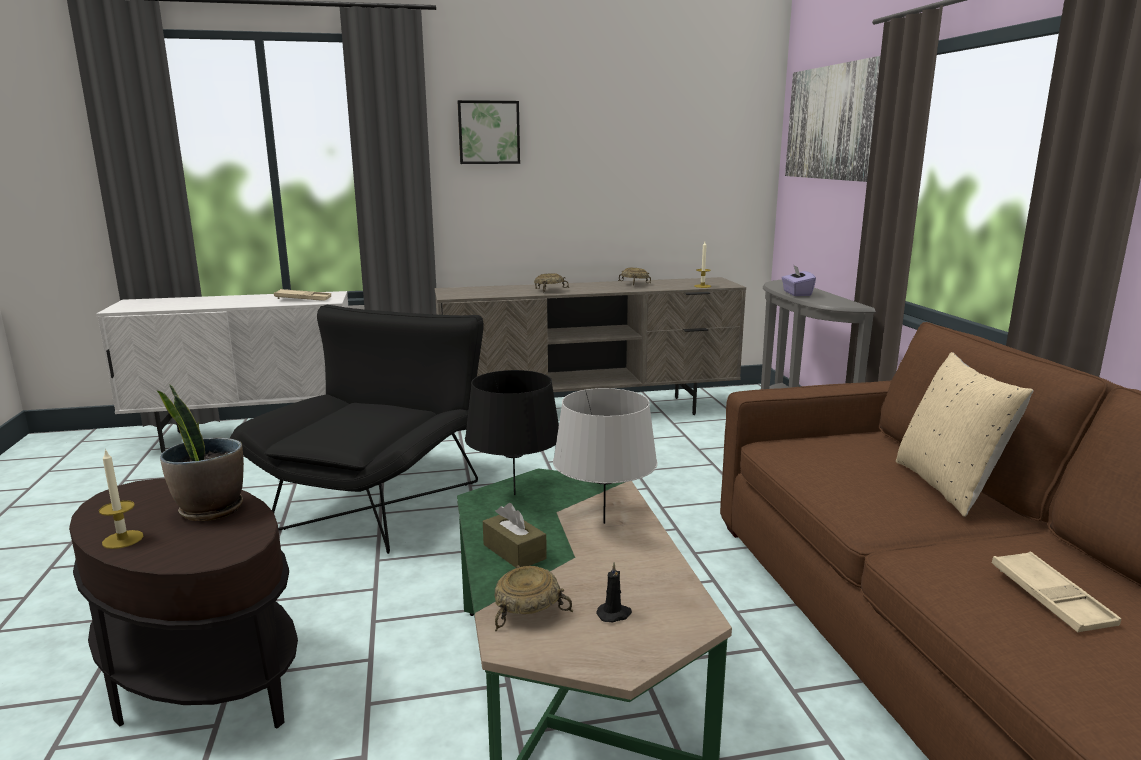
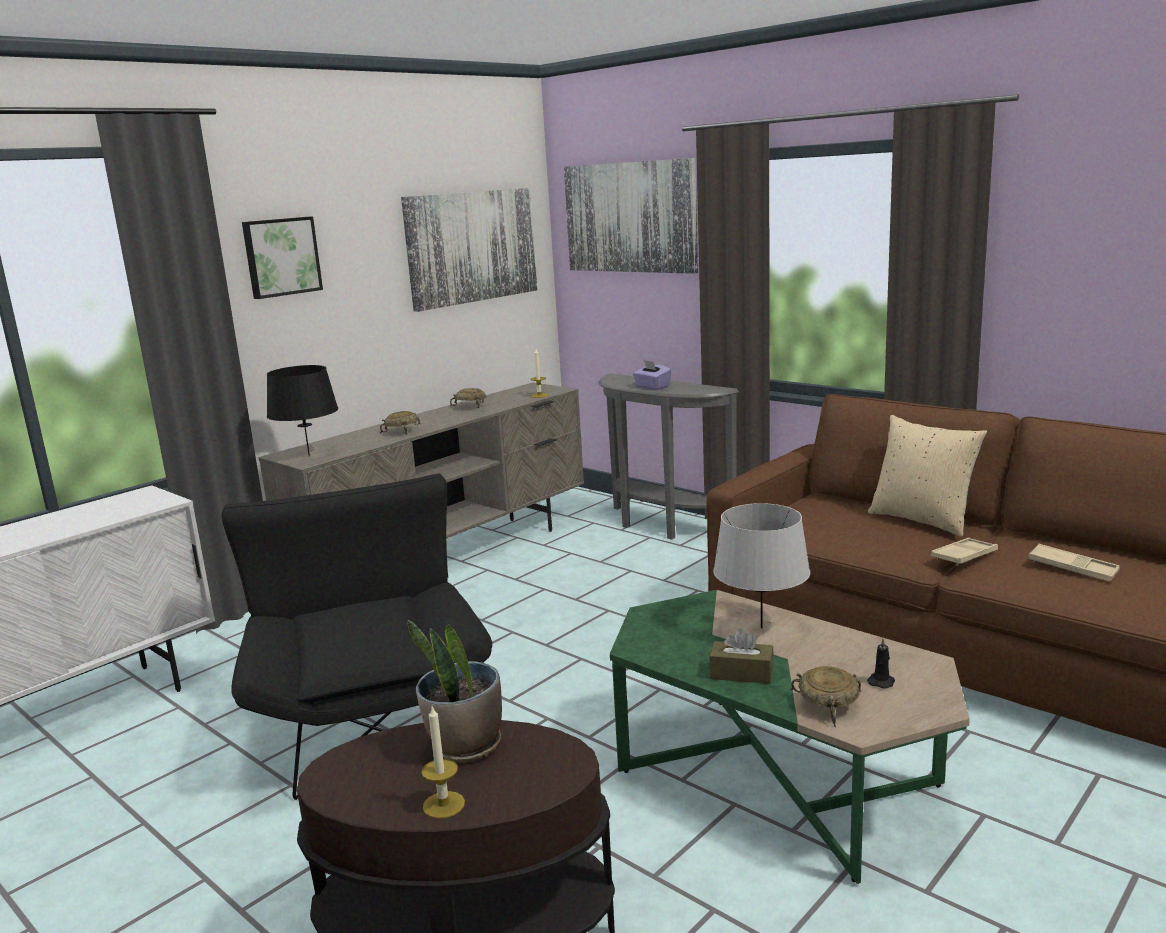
camera: 35 degrees left, 0 degrees up
(303, 299) = (123, 508): beige tray -> beige tray (964, 556)
(514, 495) = (656, 634): black table lamp -> black table lamp (309, 456)
(683, 143) = (472, 247): none -> picture

